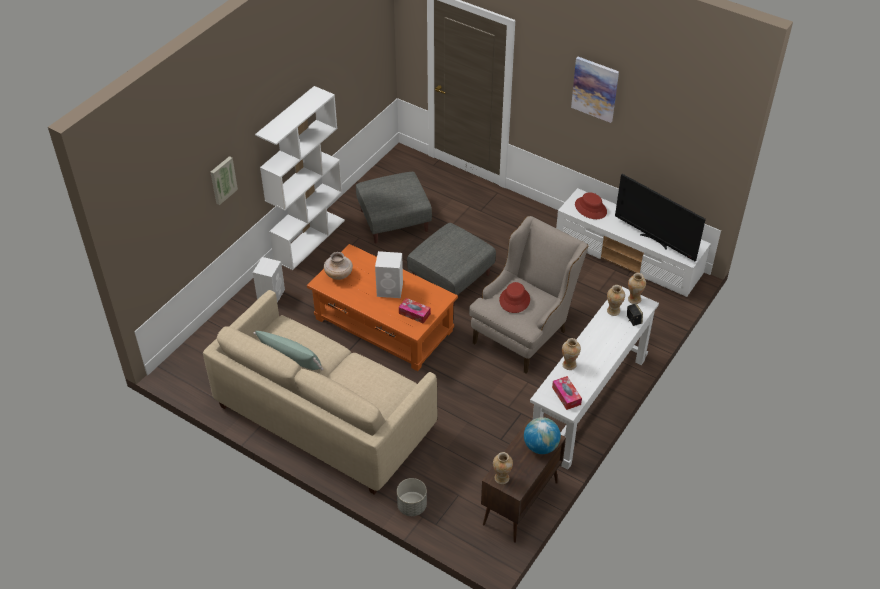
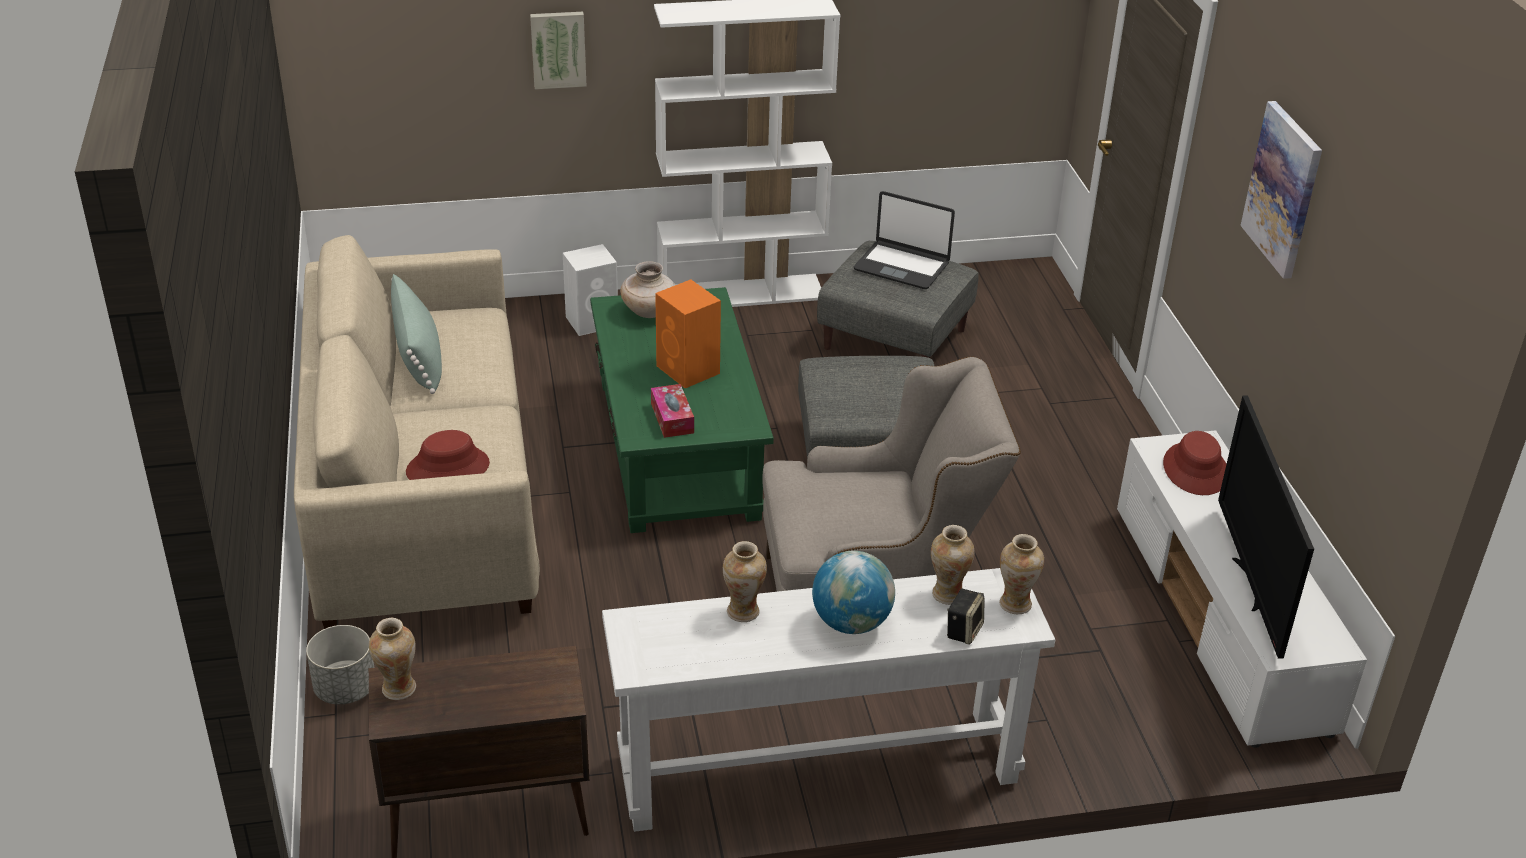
camera: 45 degrees right, 10 degrees down
(383, 324) = (678, 447): orange coffee table -> green coffee table
(388, 188) = (902, 266): none -> laptop
(390, 289) = (689, 370): white speaker -> orange speaker
(514, 300) = (840, 493): red hat -> red hat (448, 468)
(540, 446) = (526, 695): globe -> globe (851, 623)
(566, 396) = (664, 648): tissue box -> none

